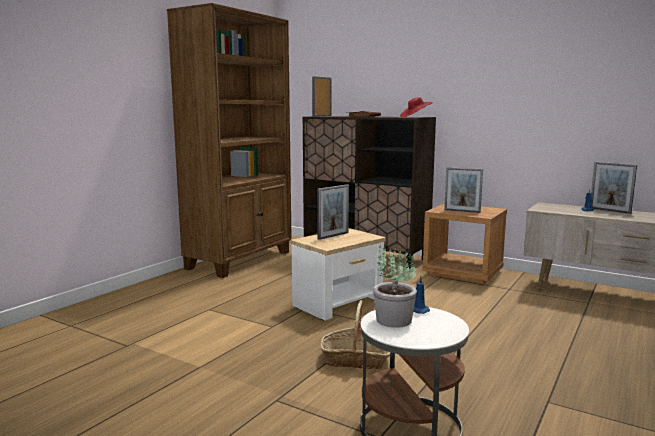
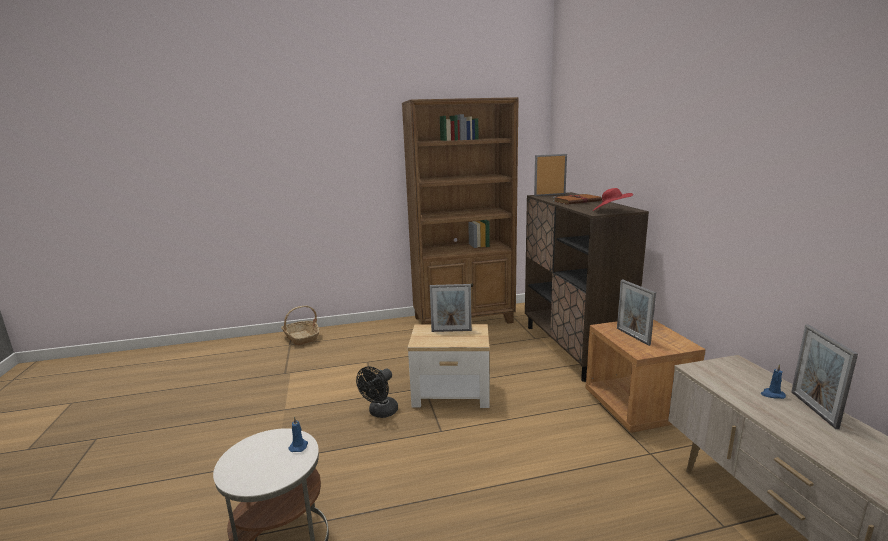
camera: 45 degrees right, 5 degrees up
(305, 333) = (380, 413): none -> black fan
(356, 359) = (365, 456): basket -> basket (301, 338)
(393, 320) = (263, 446): potted plant -> none

